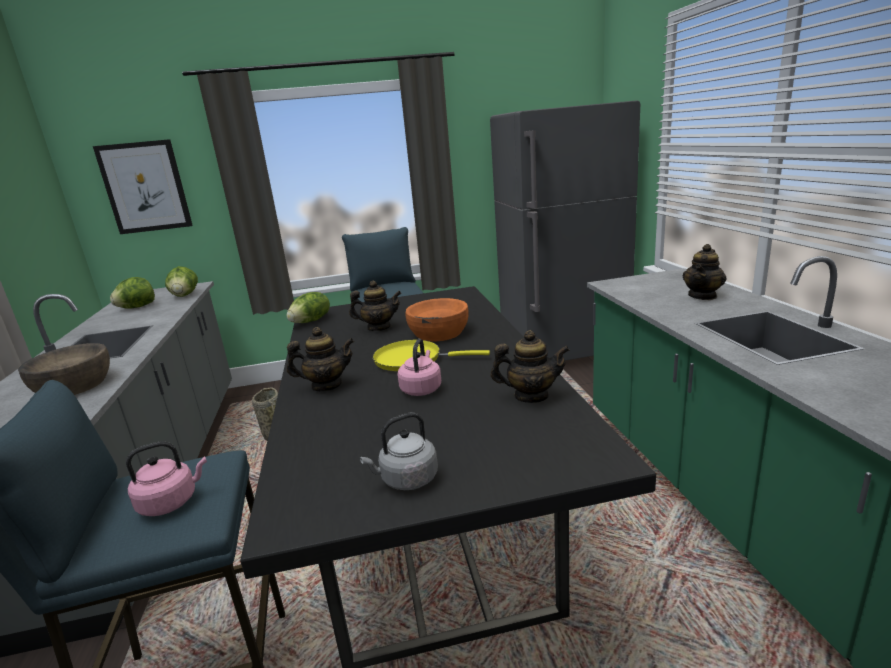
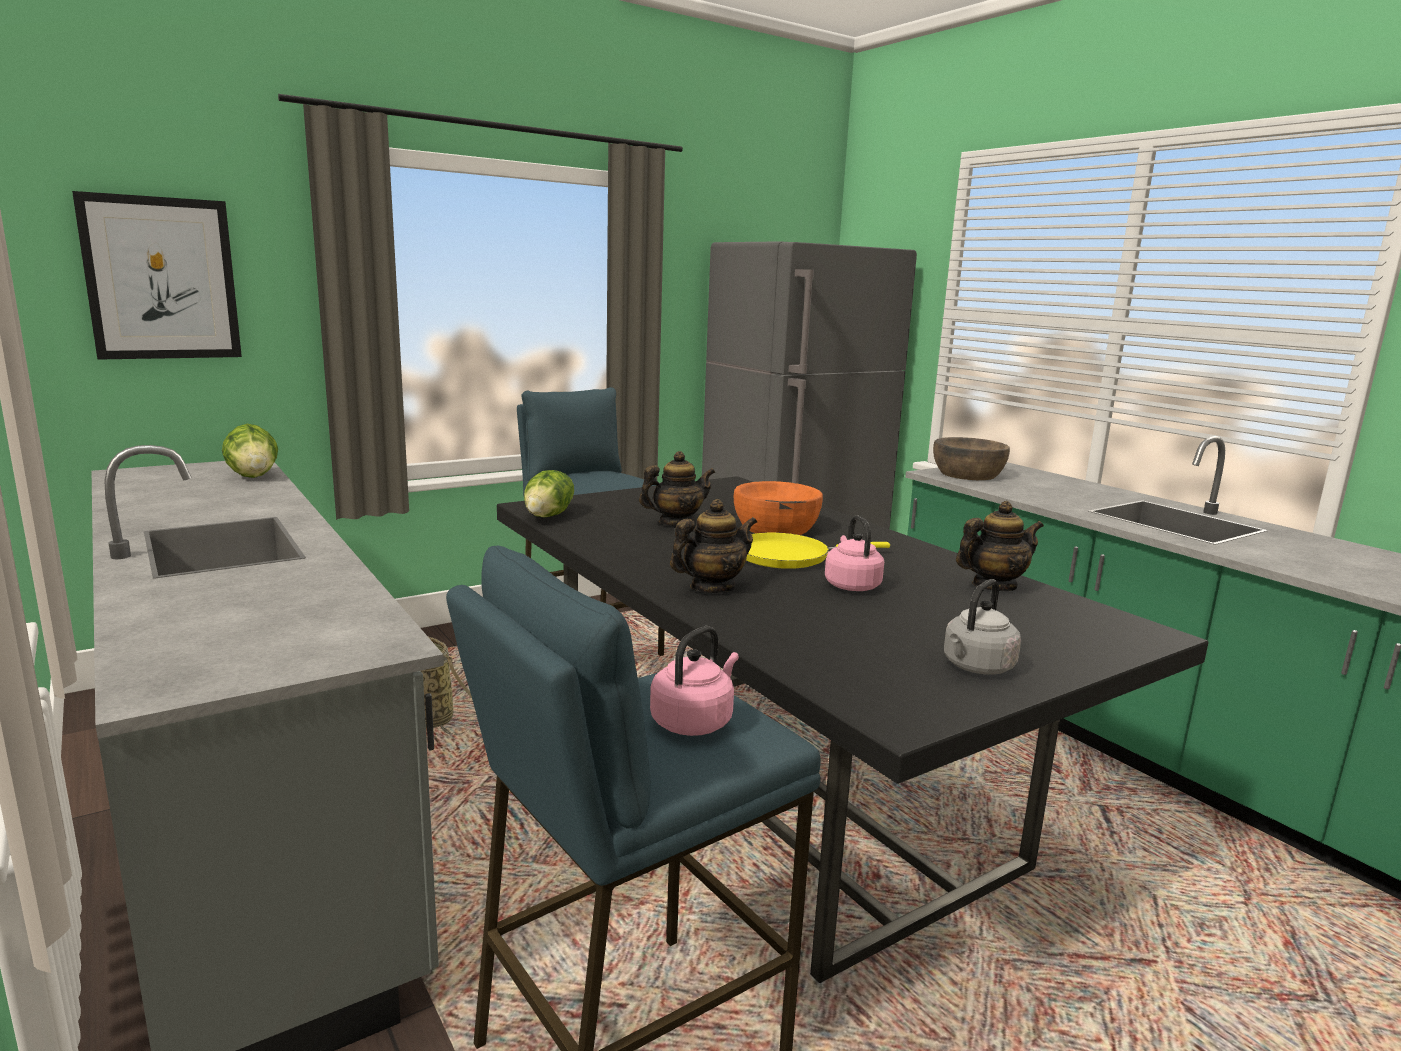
camera: 25 degrees left, 5 degrees down
(74, 386) = (292, 597): brown bowl -> brown bowl (968, 474)
(137, 307) = (179, 492): lettuce -> none
(702, 296) = (1059, 487): teapot -> none

